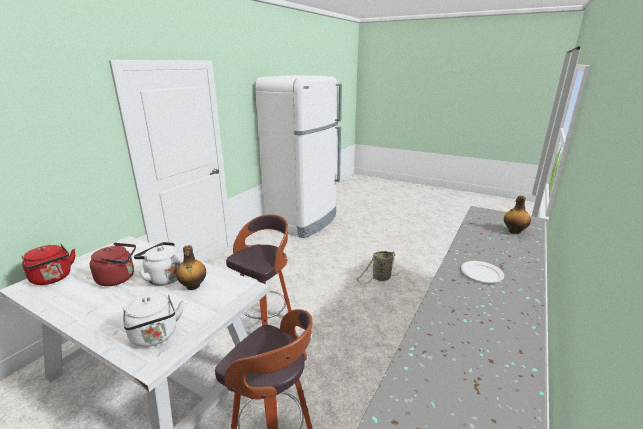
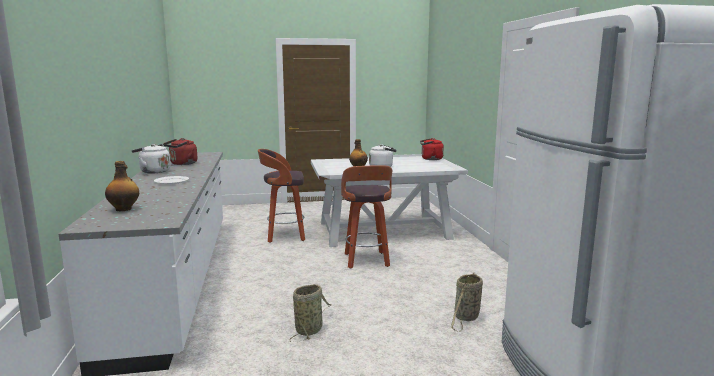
camera: 140 degrees right, 10 degrees down
(119, 278) = (402, 164): red kettle -> red kettle (182, 164)
(155, 336) = (334, 162): white kettle -> white kettle (153, 171)
(295, 252) = (466, 318): none -> basket

